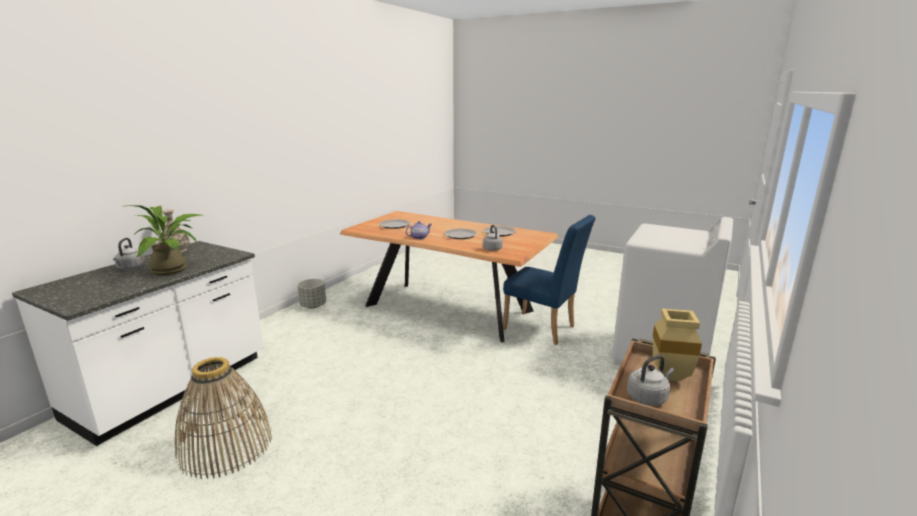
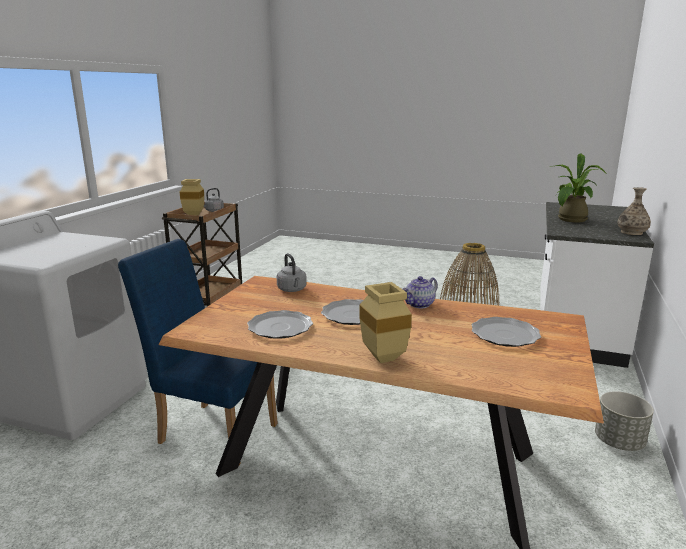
camera: 170 degrees right, 0 degrees up
(130, 268) = (610, 219): grey kettle -> none
(455, 222) = (386, 359): none -> beige vase

